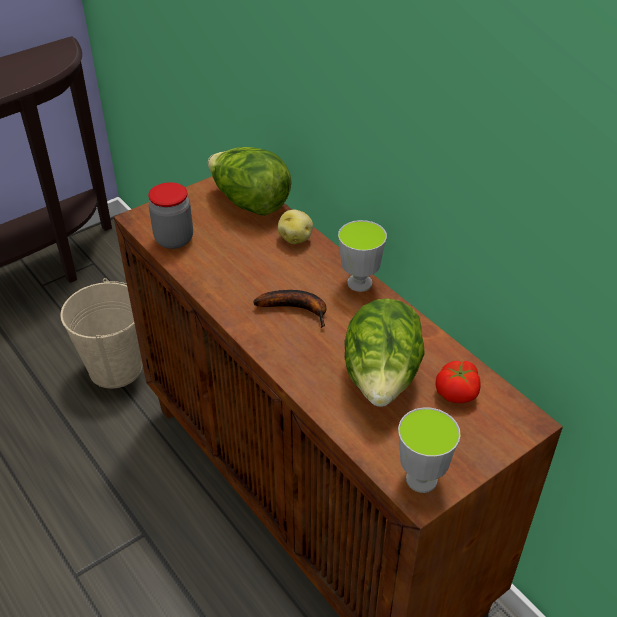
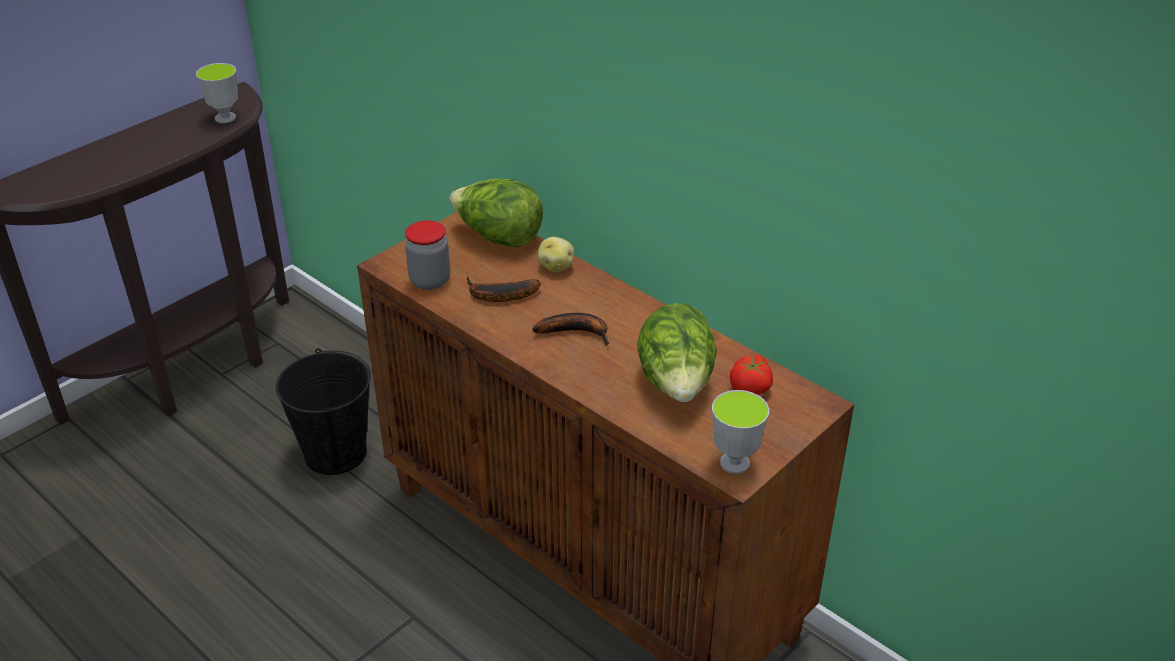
camera: 10 degrees left, 5 degrees down
(115, 368) = (335, 453): beige bucket -> black bucket
(233, 262) = (498, 296): none -> banana
(359, 283) = (632, 301): cup -> cup (225, 118)

